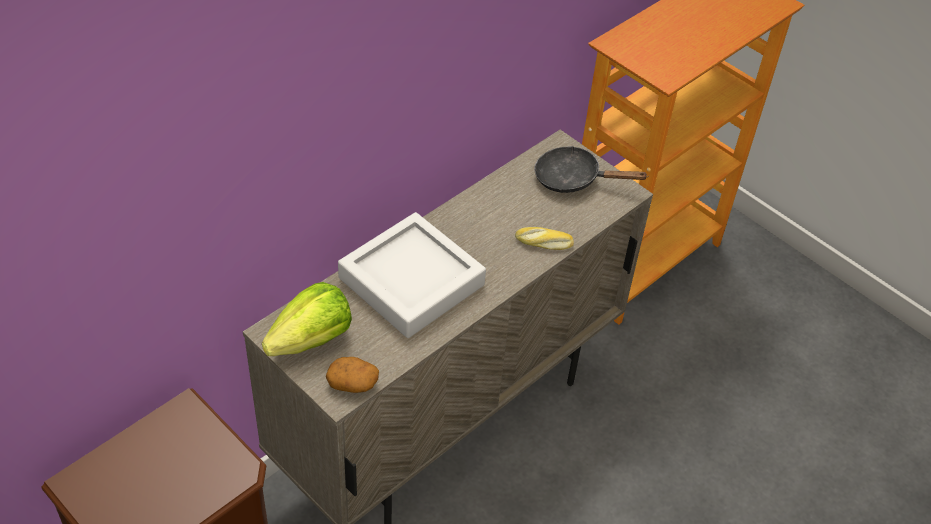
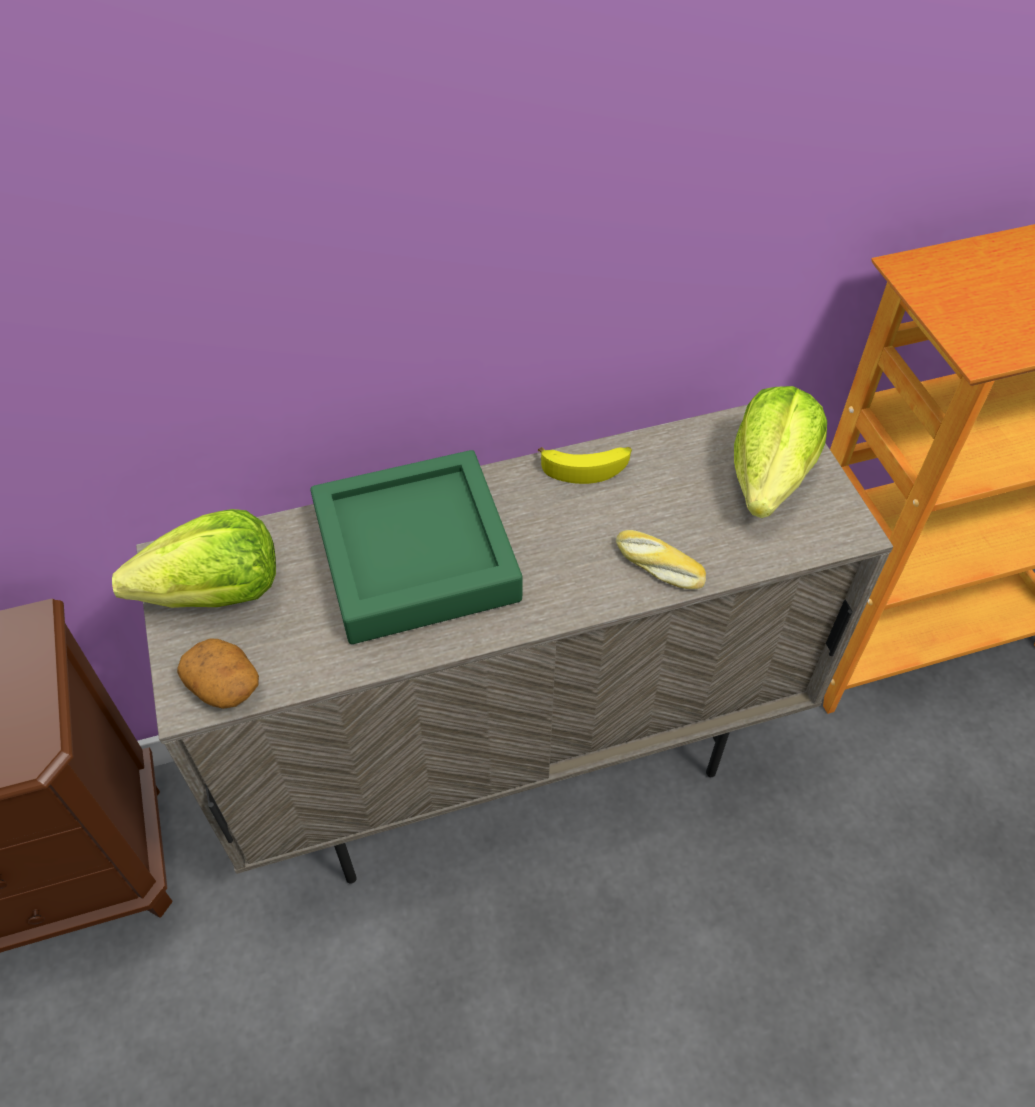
camera: 30 degrees right, 5 degrees up
(411, 281) = (416, 556): grey tray -> green tray
(474, 203) = (586, 466): none -> banana
(573, 179) = (769, 478): black frying pan -> lettuce

